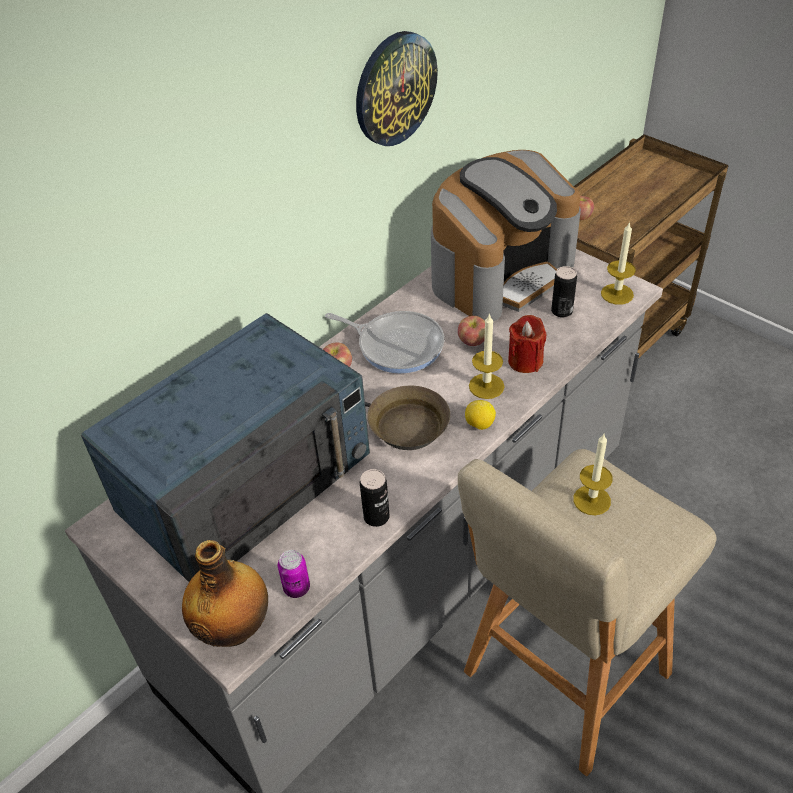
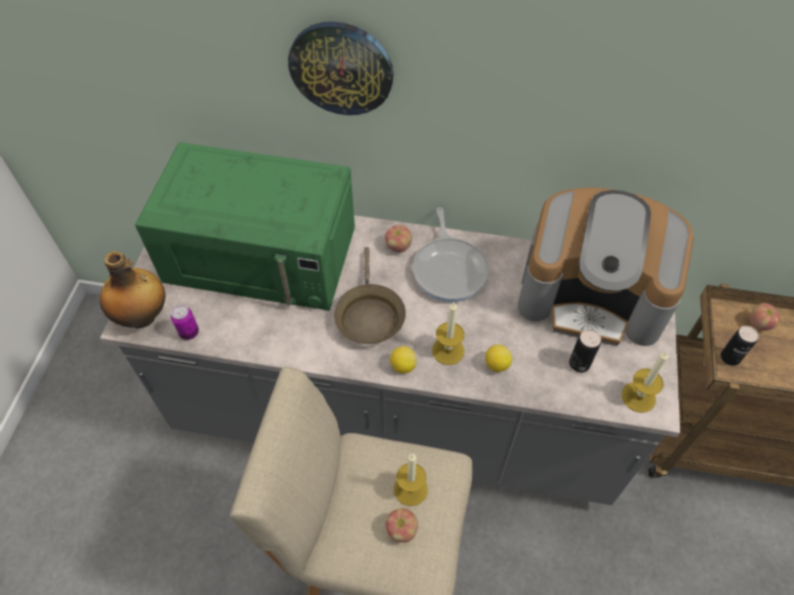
camera: 55 degrees right, 10 degrees up
(245, 479) = (262, 253): blue microwave -> green microwave
(376, 517) = (273, 345): can -> can (730, 357)
(394, 89) = (570, 81): wall clock -> wall clock (341, 68)
(473, 341) = (491, 317): apple -> apple (402, 530)
(525, 361) = (496, 364): red candle -> lemon

